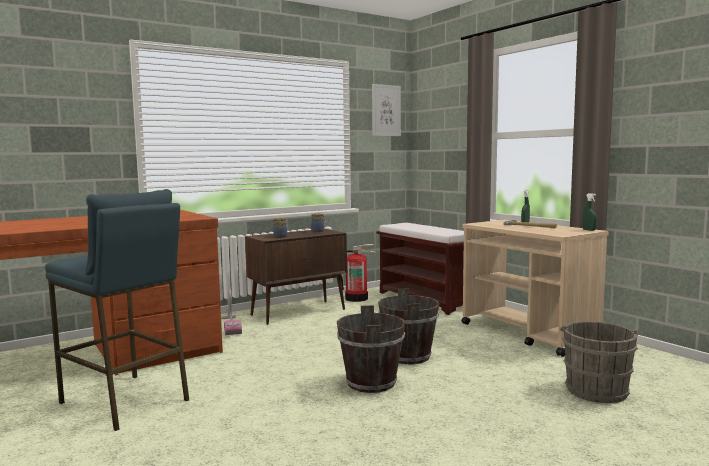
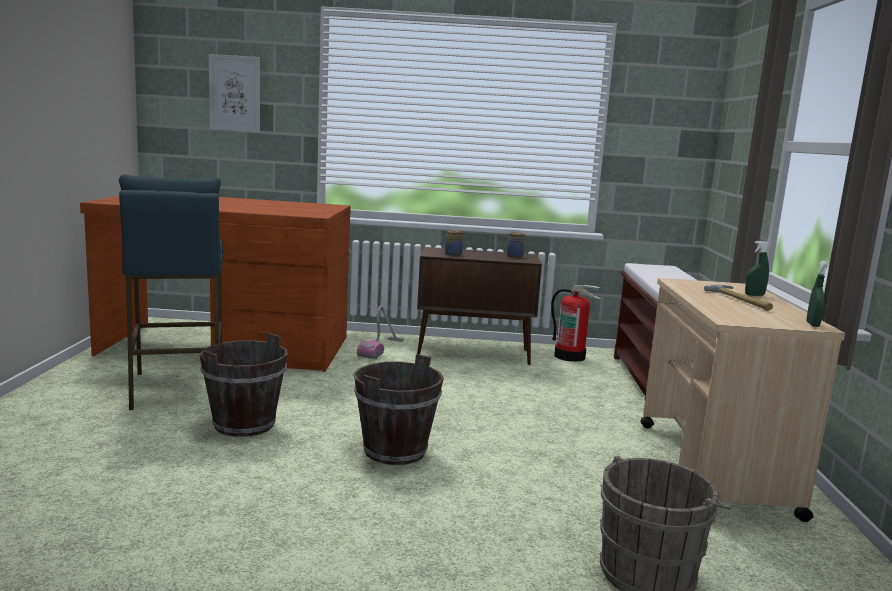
camera: 35 degrees right, 5 degrees up
(386, 110) = (675, 97): picture -> picture (235, 93)
(408, 356) = (492, 439): brown bucket -> brown bucket (244, 425)

